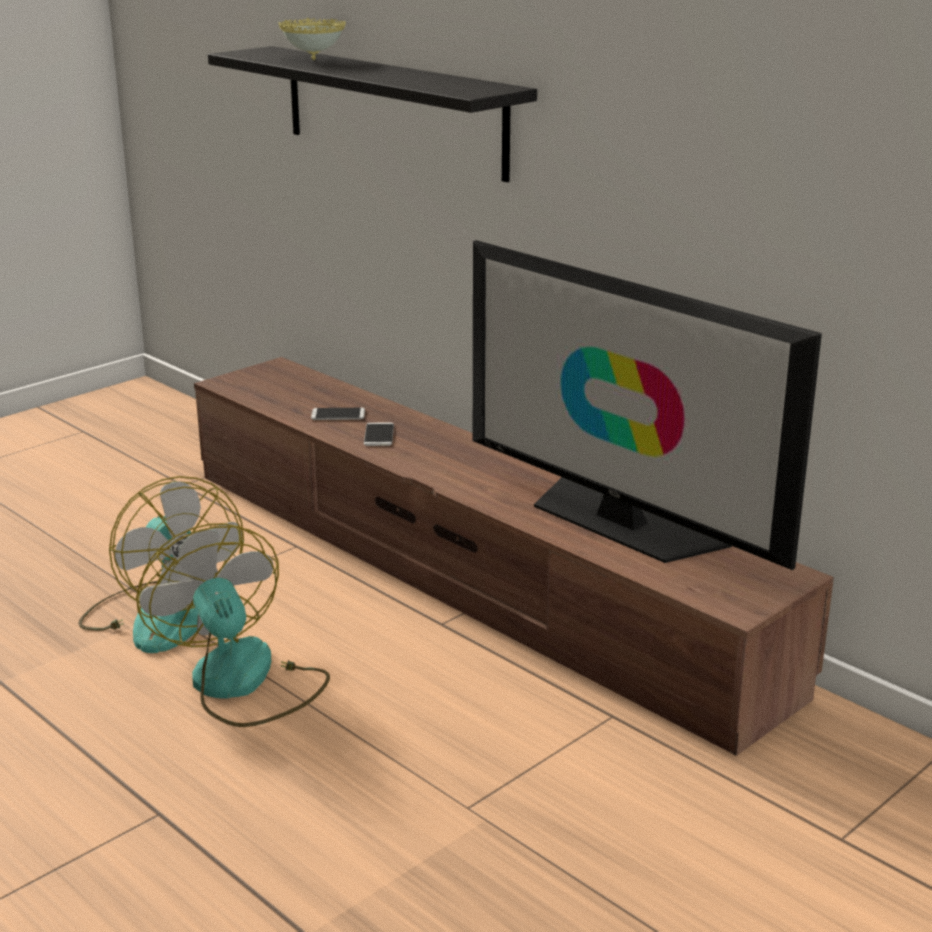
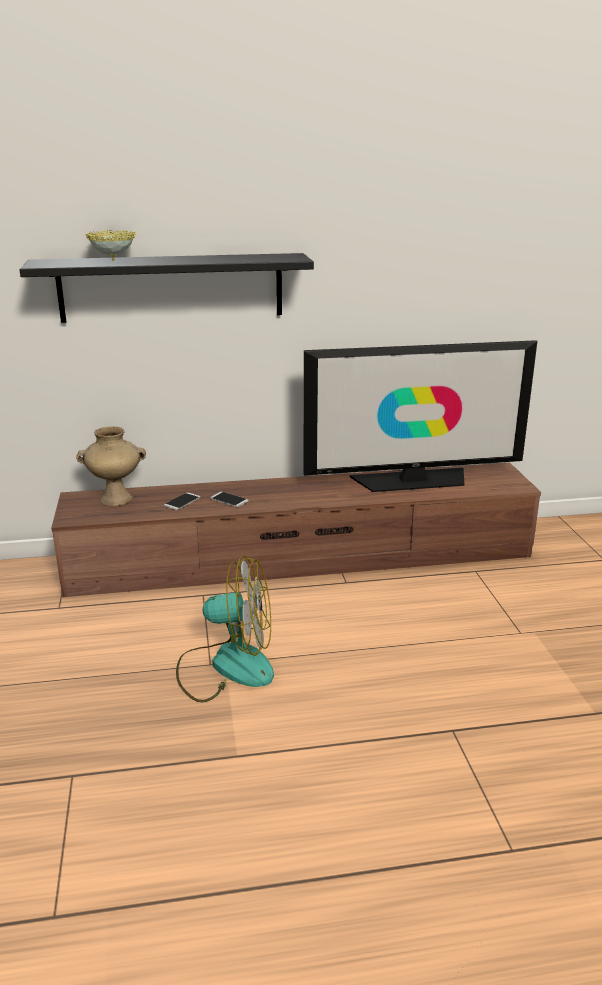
camera: 55 degrees left, 0 degrees up
(242, 683) = (341, 661): fan -> none
(300, 384) = (117, 499): none -> beige vase

